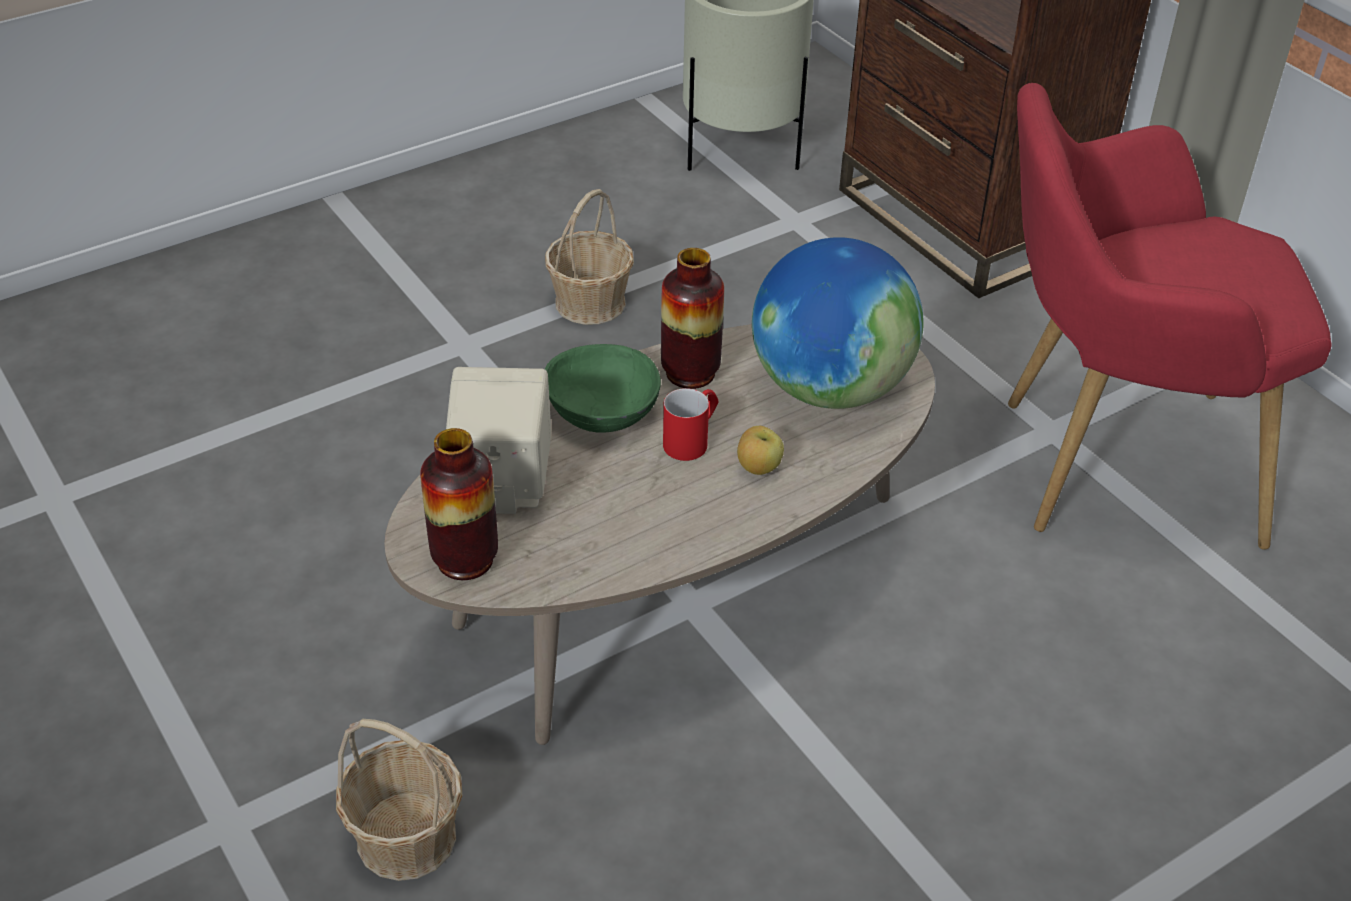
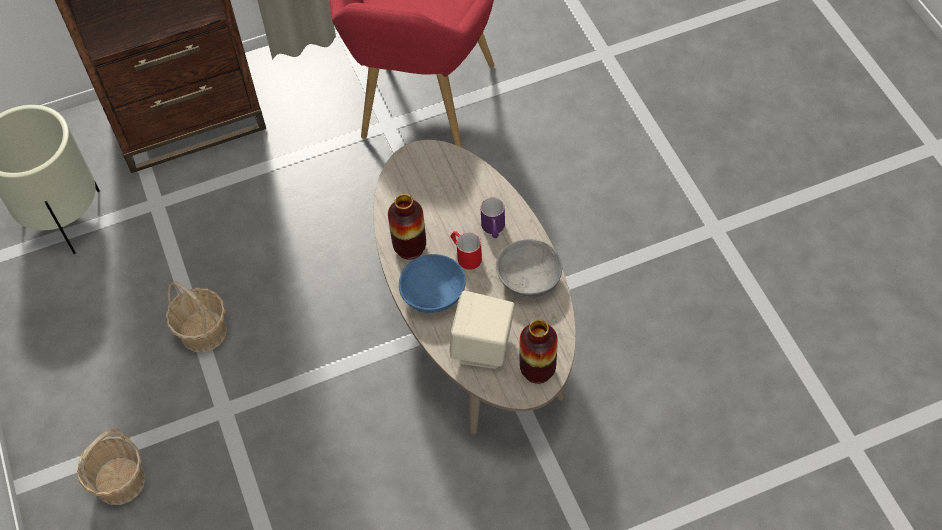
camera: 75 degrees left, 15 degrees up
(406, 836) = (611, 466): basket -> basket (119, 481)
(602, 413) = (434, 294): green bowl -> blue bowl
(659, 527) = (528, 279): none -> grey bowl
(758, 468) = (493, 230): apple -> purple mug
(829, 387) = (437, 187): globe -> none

